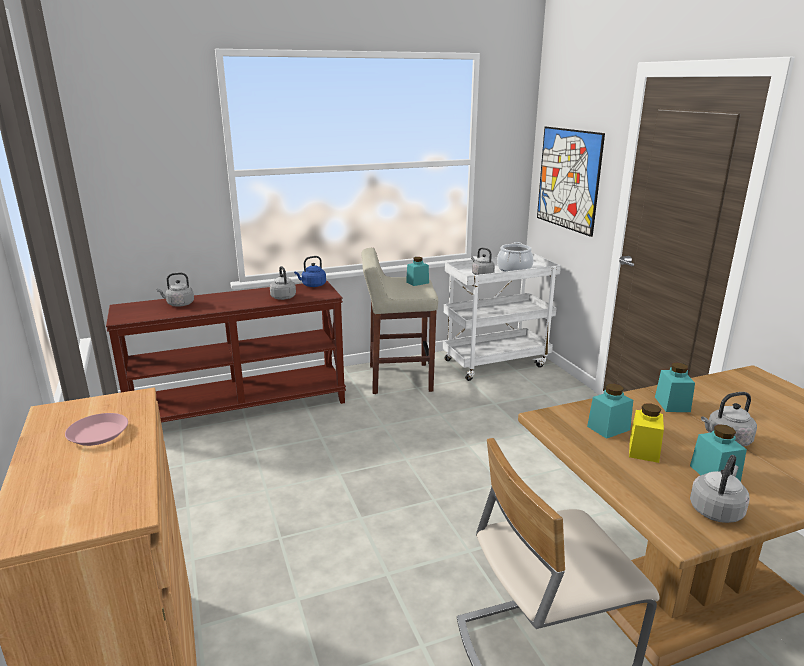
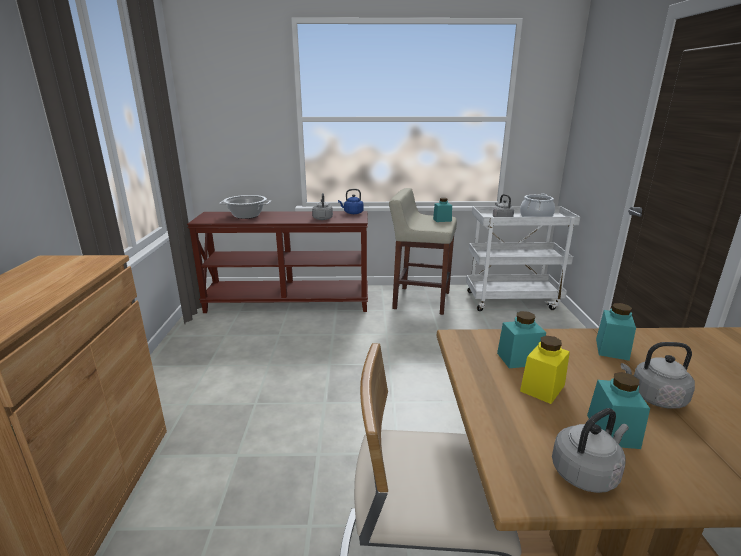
camera: 20 degrees right, 0 degrees up
(98, 434) = (49, 278): pink plate -> none
(179, 304) = (246, 216): grey kettle -> cooking pot
(568, 179) = (596, 135): picture -> none

